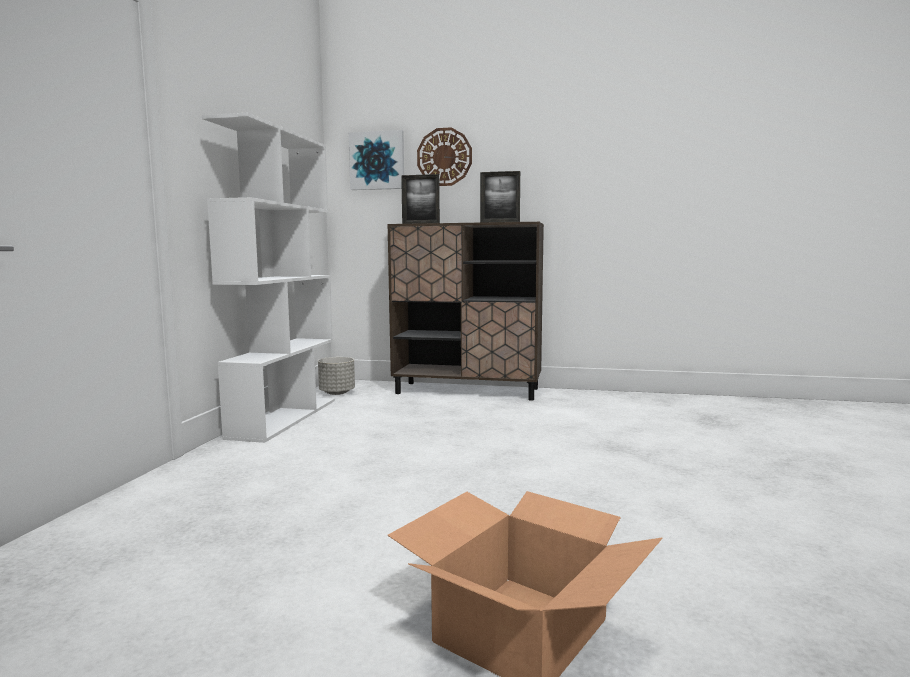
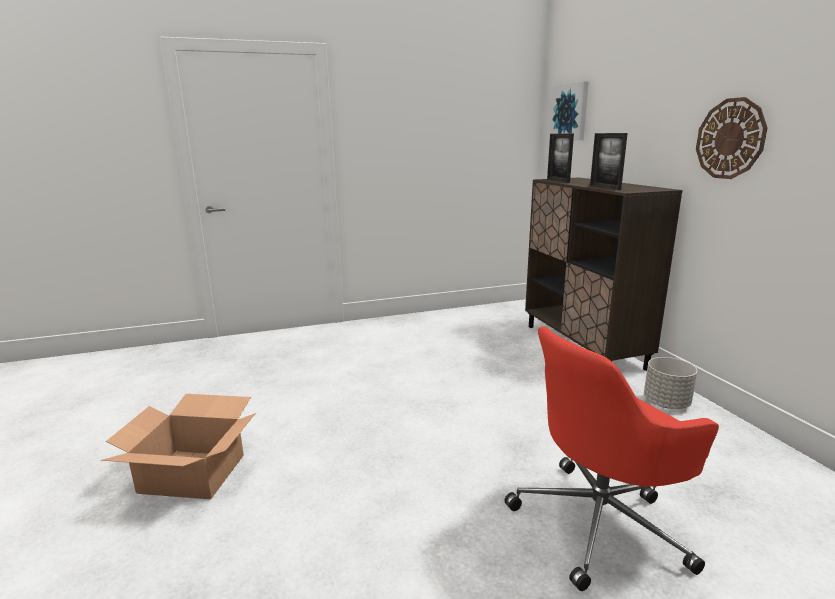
camera: 60 degrees right, 10 degrees up
(284, 417) = (427, 318): white bookcase -> none
(337, 393) = (499, 311): grey planter -> grey planter (666, 403)
(444, 157) = (613, 108): wall clock -> wall clock (730, 139)
(731, 451) = (600, 522): none -> red office chair

